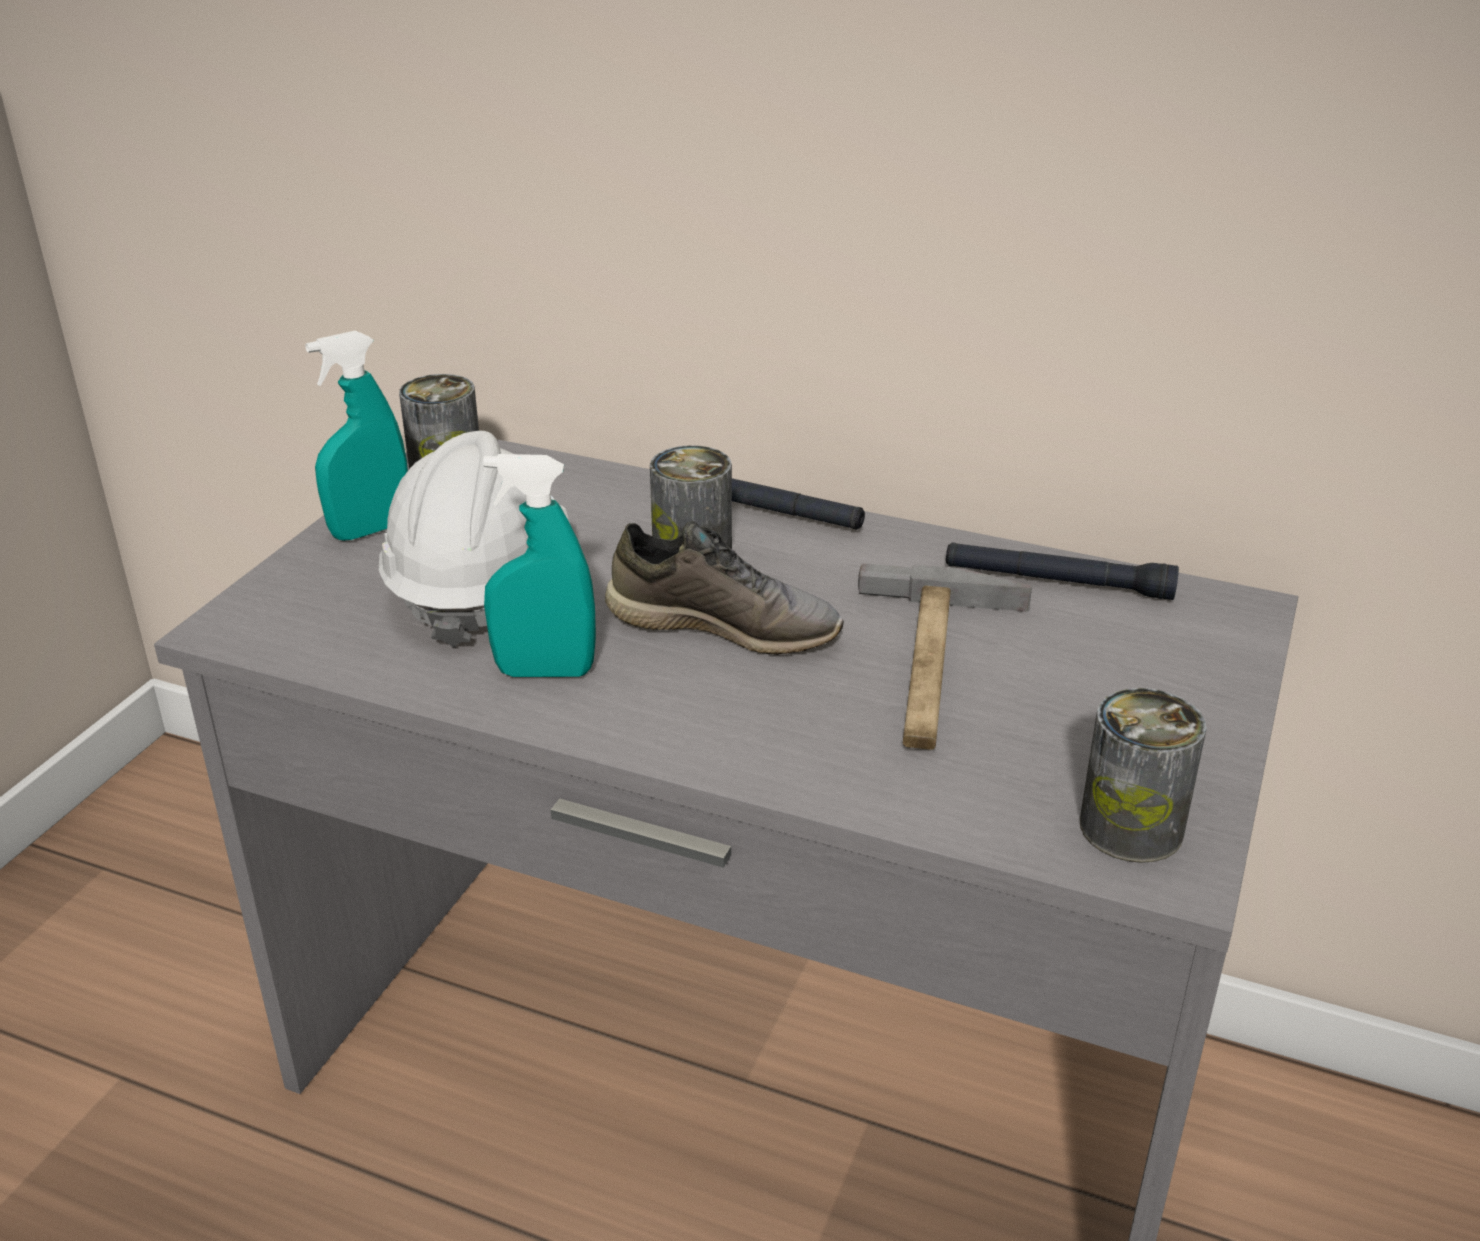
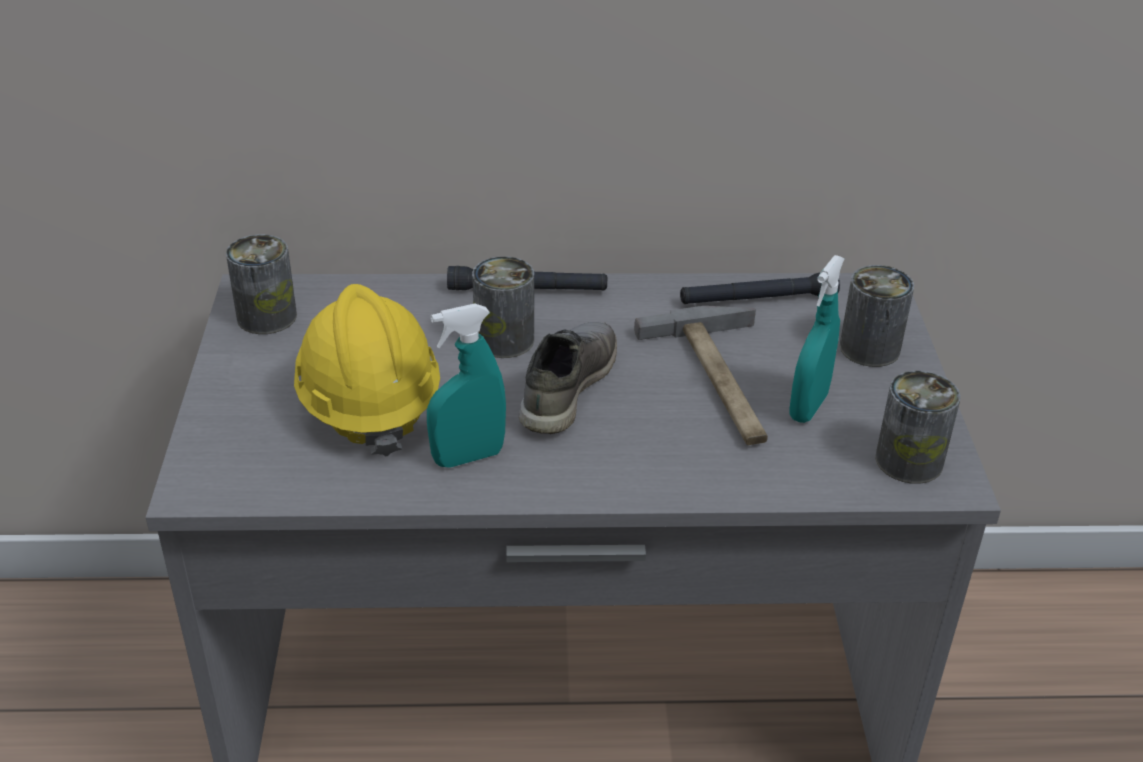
camera: 25 degrees left, 5 degrees up
(371, 530) = (242, 377): turquoise spray bottle -> turquoise spray bottle (808, 407)
(480, 588) = (368, 404): white hard hat -> yellow hard hat
(725, 625) = (566, 387): grey shoe -> grey shoe turned 60 degrees counterclockwise
(1176, 674) = (869, 348): none -> can

